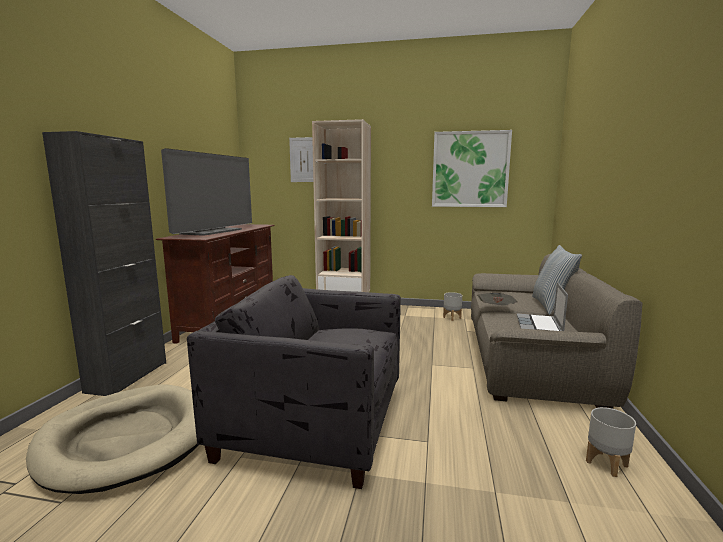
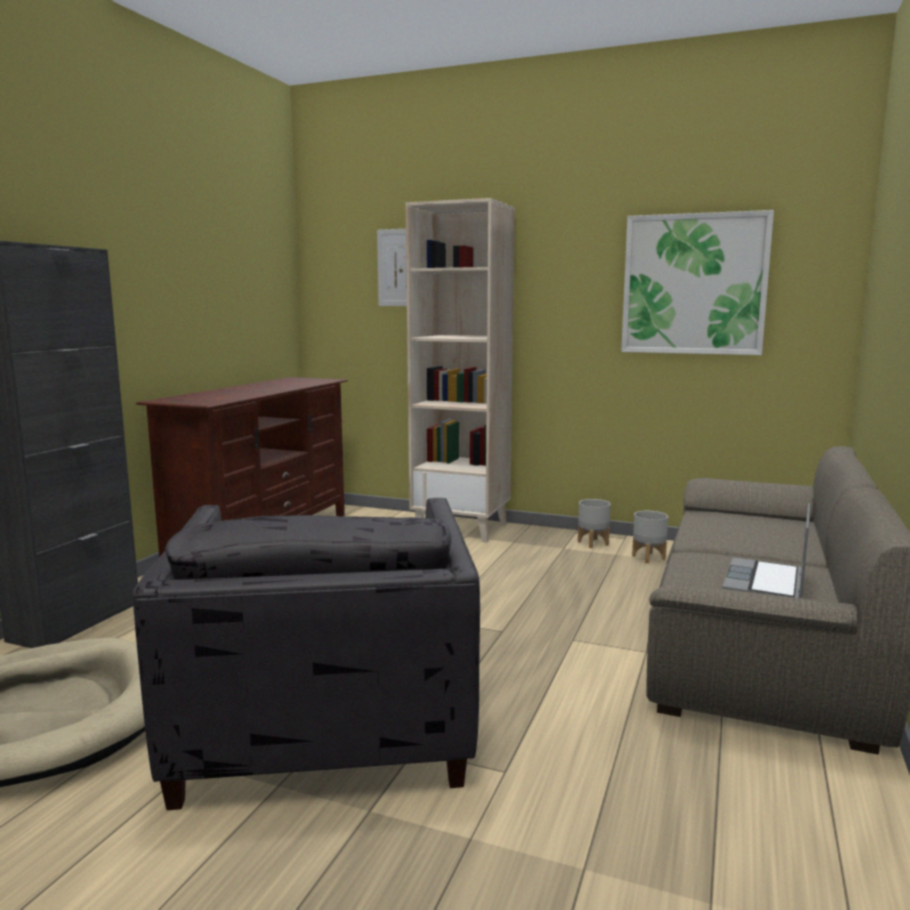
camera: 10 degrees right, 0 degrees up
(213, 231) = (234, 391): television -> none
(312, 425) = (326, 724): grey armchair -> grey armchair turned 120 degrees counterclockwise
(496, 310) = (702, 548): newspaper -> none
(551, 306) = (817, 547): pillow -> none
(605, 463) = (815, 846): grey planter -> grey planter (592, 543)

